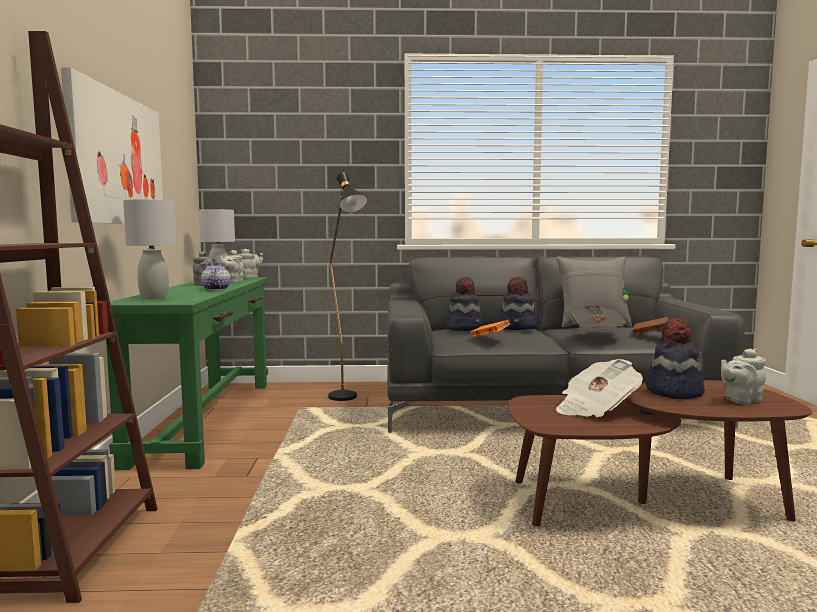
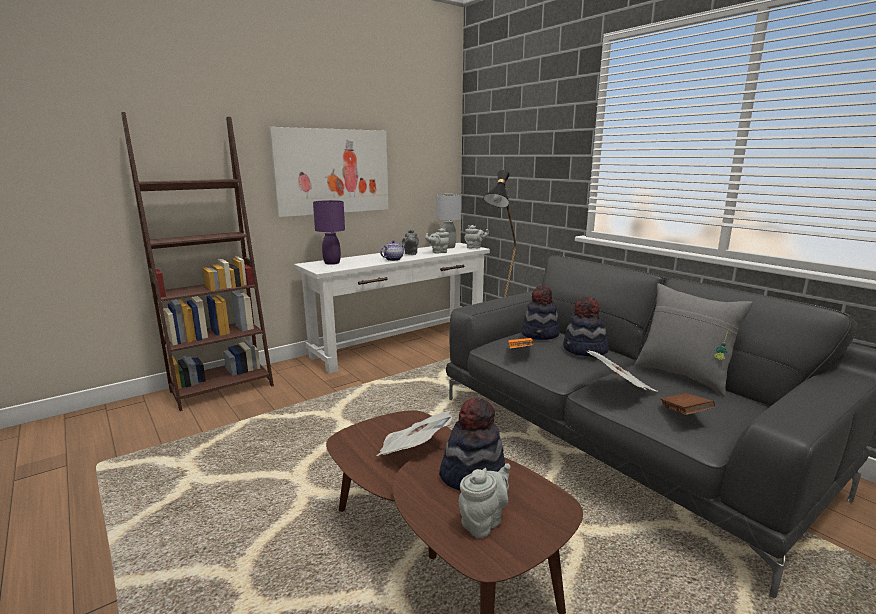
camera: 55 degrees right, 10 degrees up
(154, 298) = (332, 263): grey table lamp -> purple table lamp
(207, 419) = (401, 343): green console table -> white console table
(741, 400) = (483, 521): grey teapot -> grey teapot turned 105 degrees clockwise

